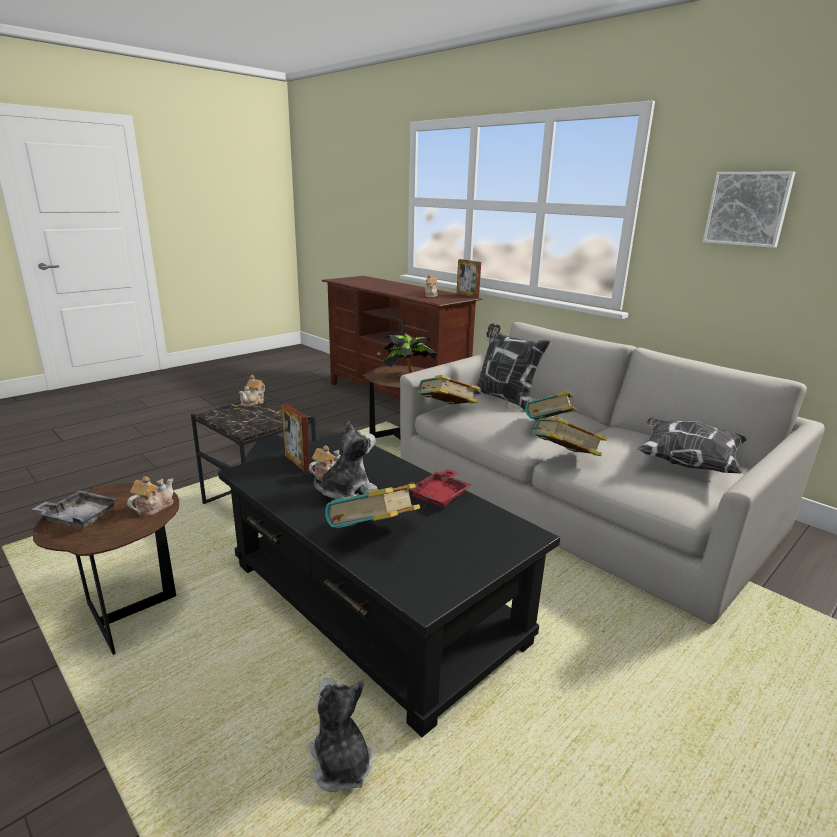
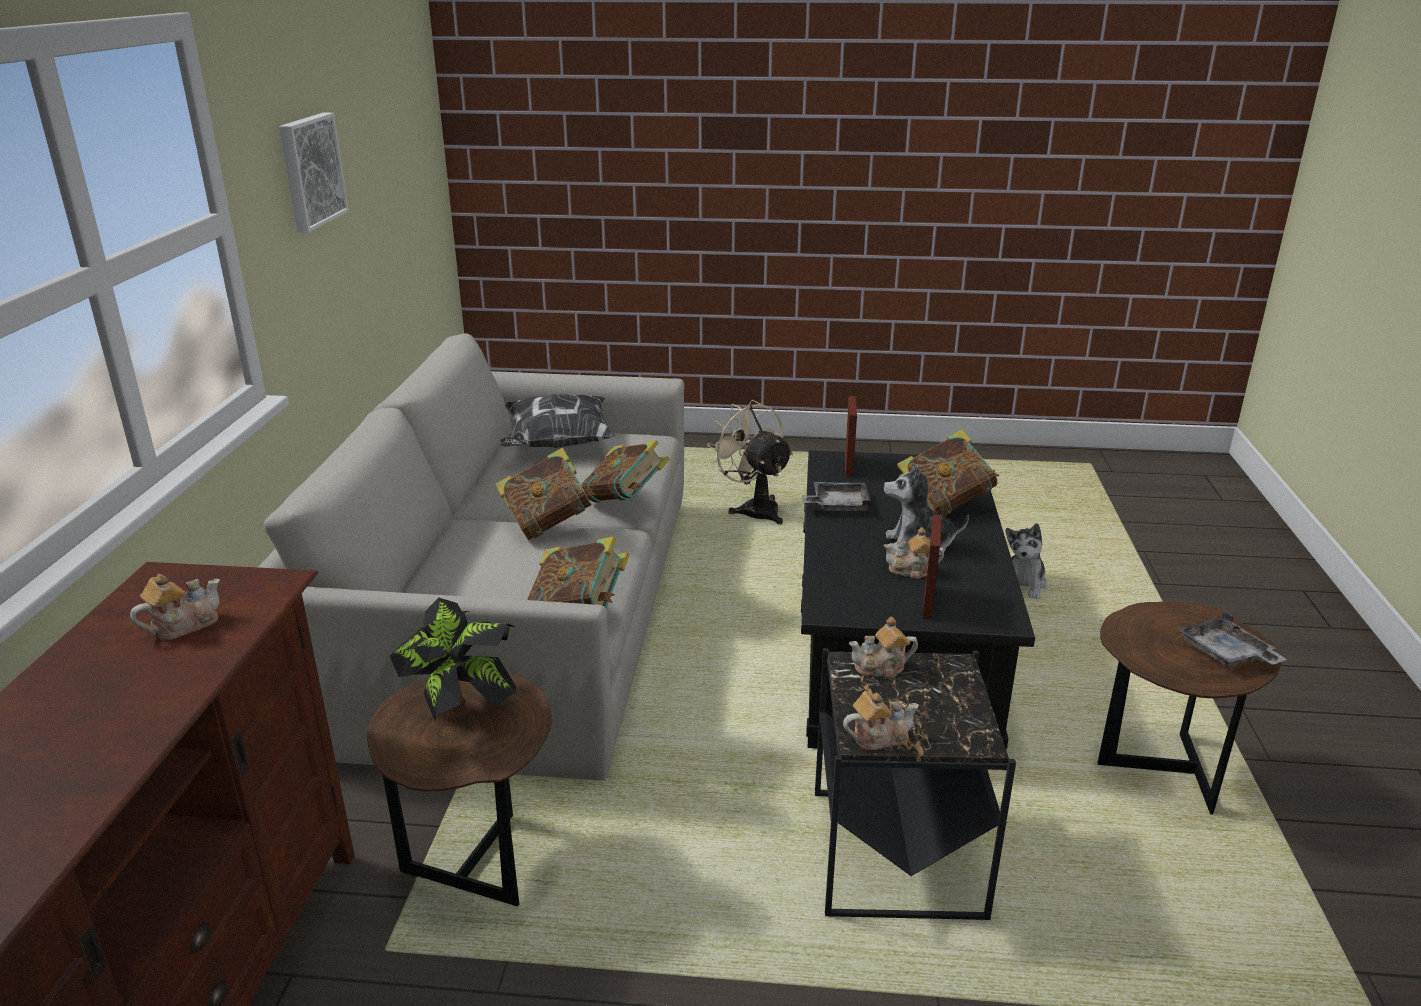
camera: 130 degrees left, 5 degrees up
(153, 507) = (1135, 628): teapot -> teapot (881, 668)
(441, 495) = (838, 505): red tray -> grey tray
(467, 295) = (130, 584): picture frame -> picture frame (848, 465)
(504, 399) = (468, 584): pillow -> none
(678, 675) = (754, 509): none -> beige fan

